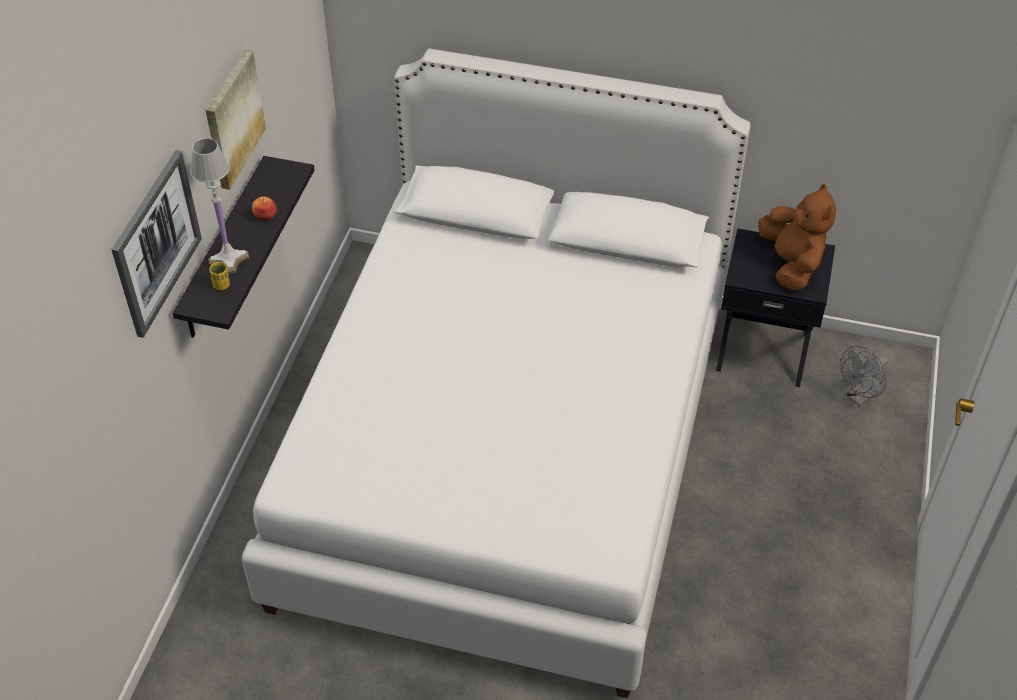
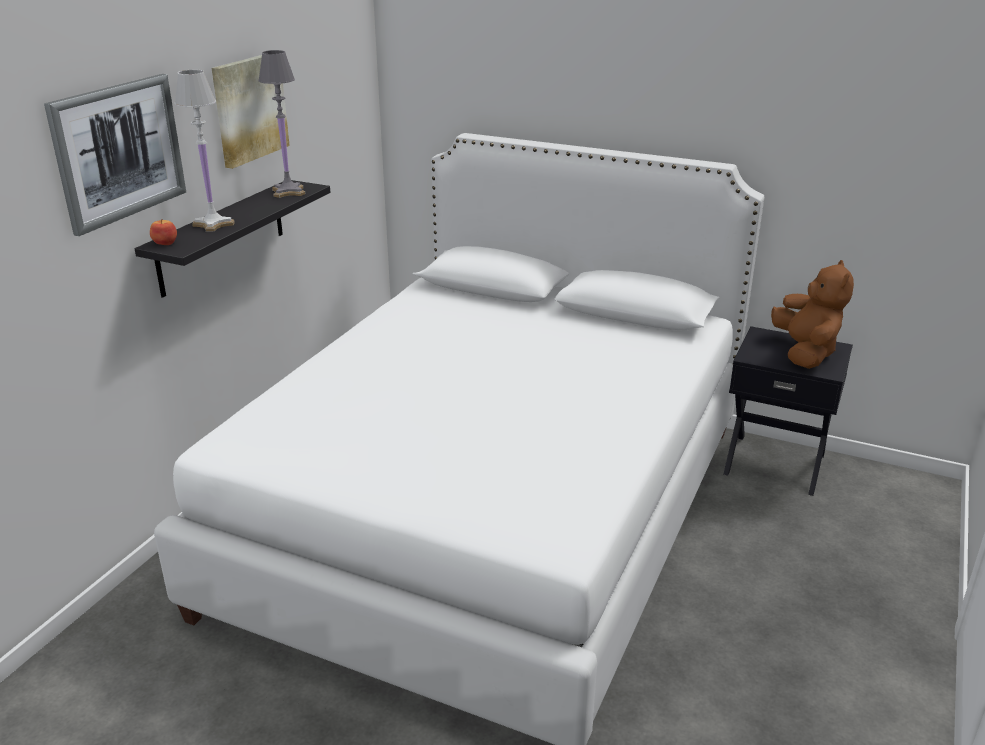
camera: 10 degrees right, 20 degrees down
(221, 285) = (195, 237): yellow cup -> none
(265, 216) = (266, 206): apple -> apple (165, 243)
(277, 184) = (289, 192): none -> grey table lamp
(859, 397) = (880, 510): grey fan -> none

